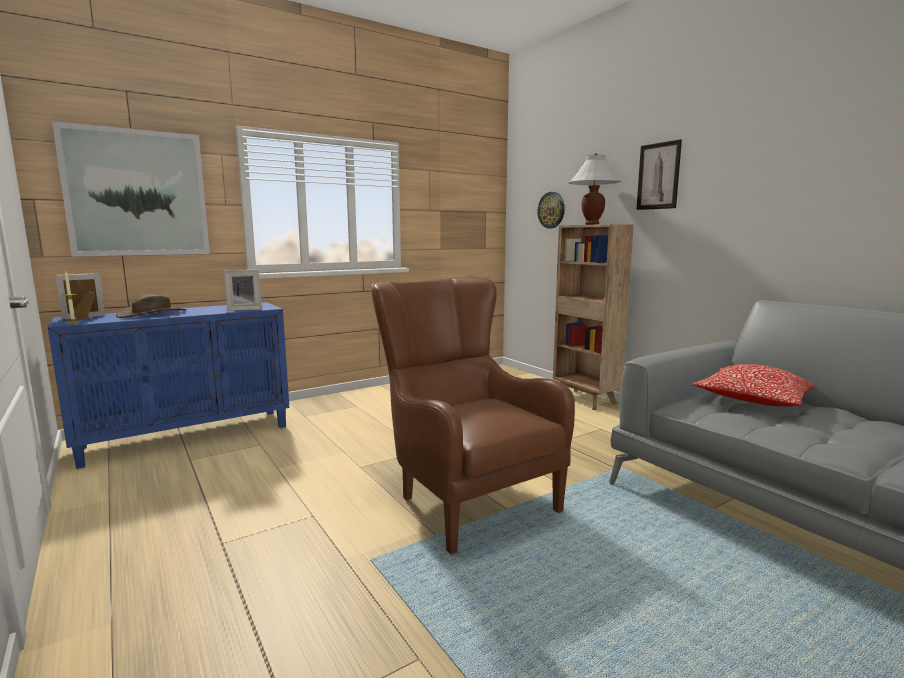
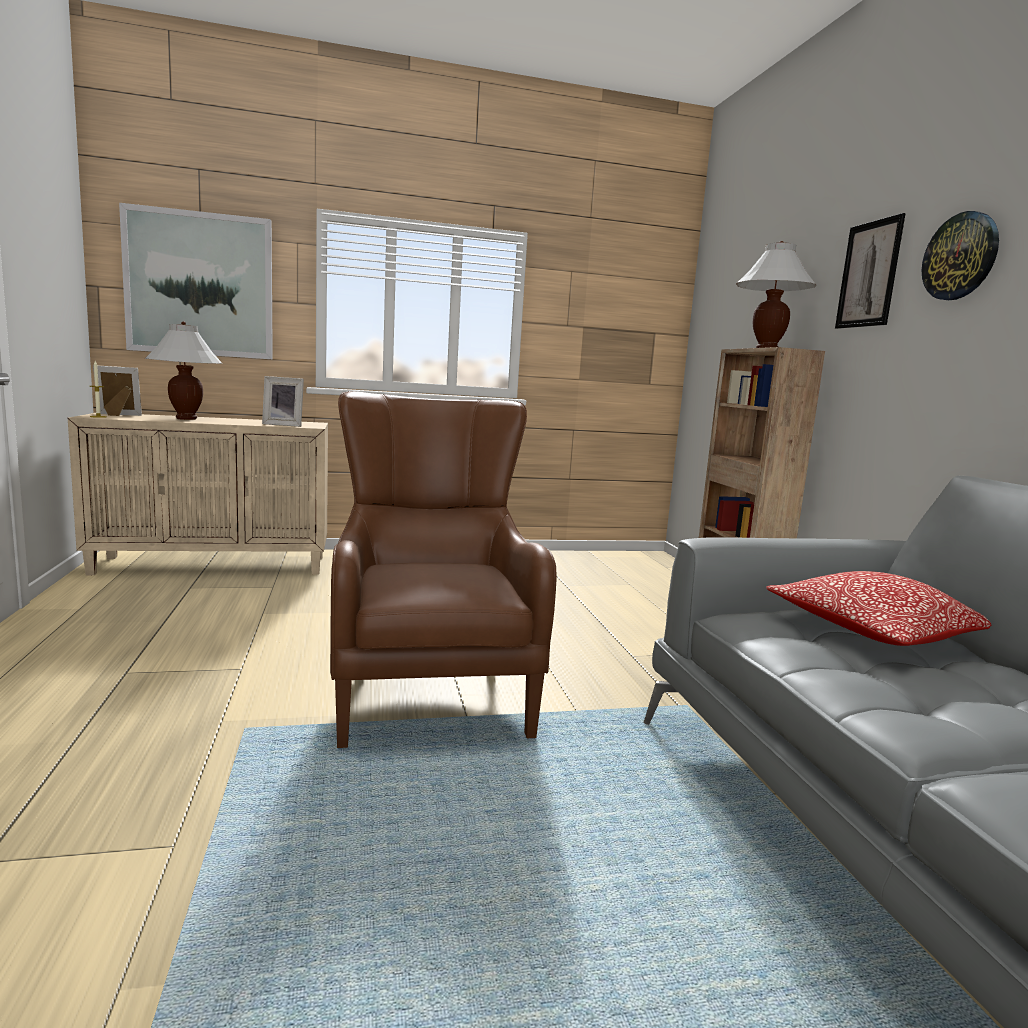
camera: 20 degrees right, 0 degrees up
(152, 313) = (186, 418): brown hat -> white table lamp
(188, 436) = (215, 565): blue cabinet -> beige cabinet
(551, 210) = (736, 331): wall clock -> wall clock (960, 256)

